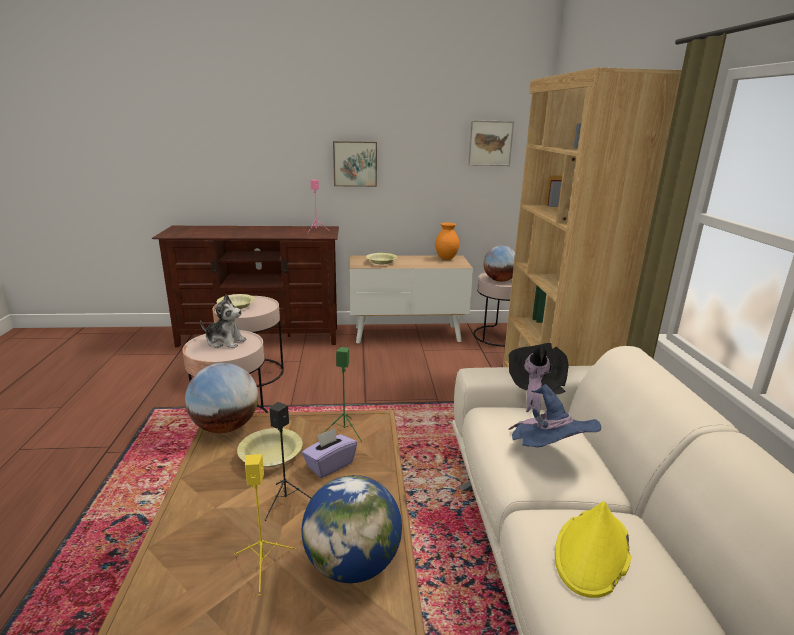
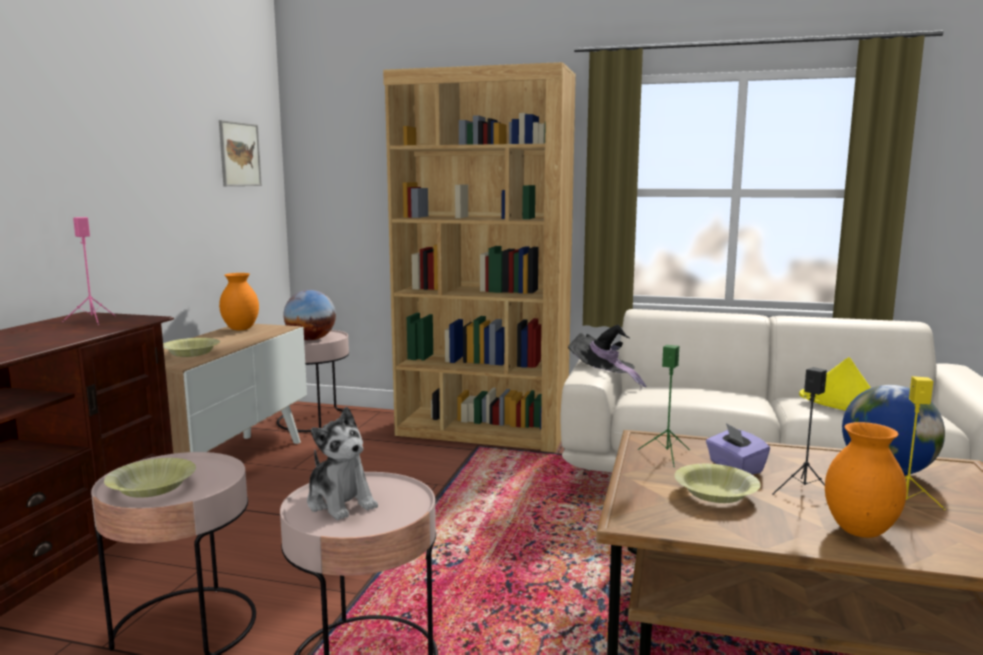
camera: 70 degrees left, 10 degrees down
(207, 527) = (858, 531): none -> orange vase
(225, 342) = (340, 502): plush toy -> plush toy turned 105 degrees clockwise
(226, 427) = (641, 516): globe -> none
(355, 163) = (89, 188): picture -> none
(549, 453) = (716, 392): blue hat -> none

